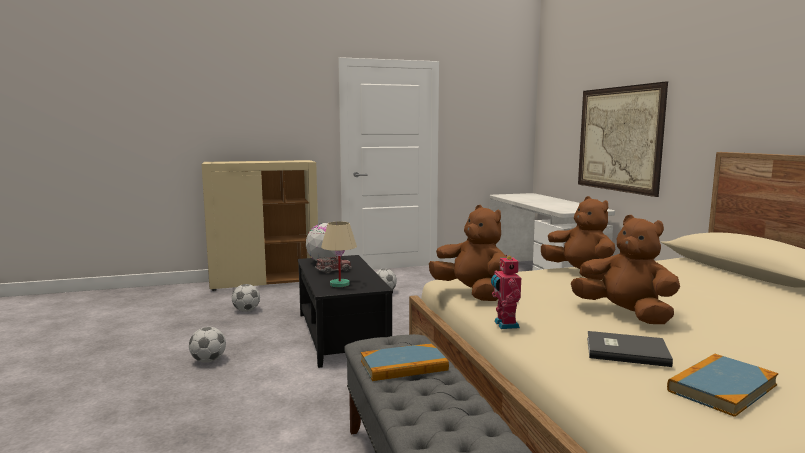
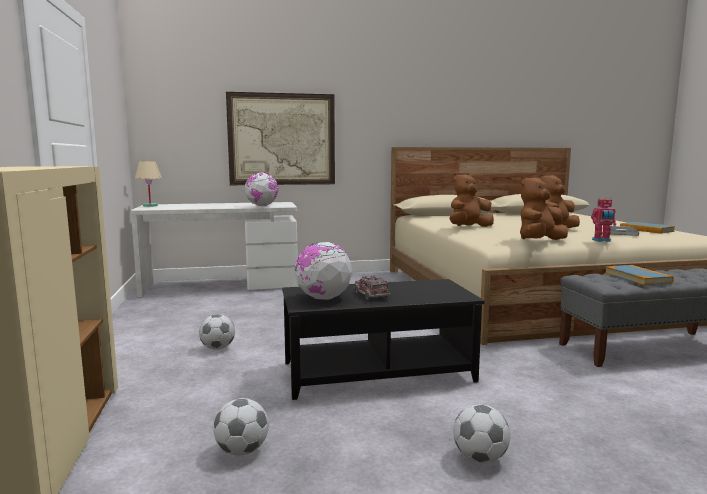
camera: 85 degrees left, 0 degrees up
(340, 284) = (434, 292): beige table lamp -> beige table lamp (150, 206)
(555, 207) = (262, 206): none -> globe

